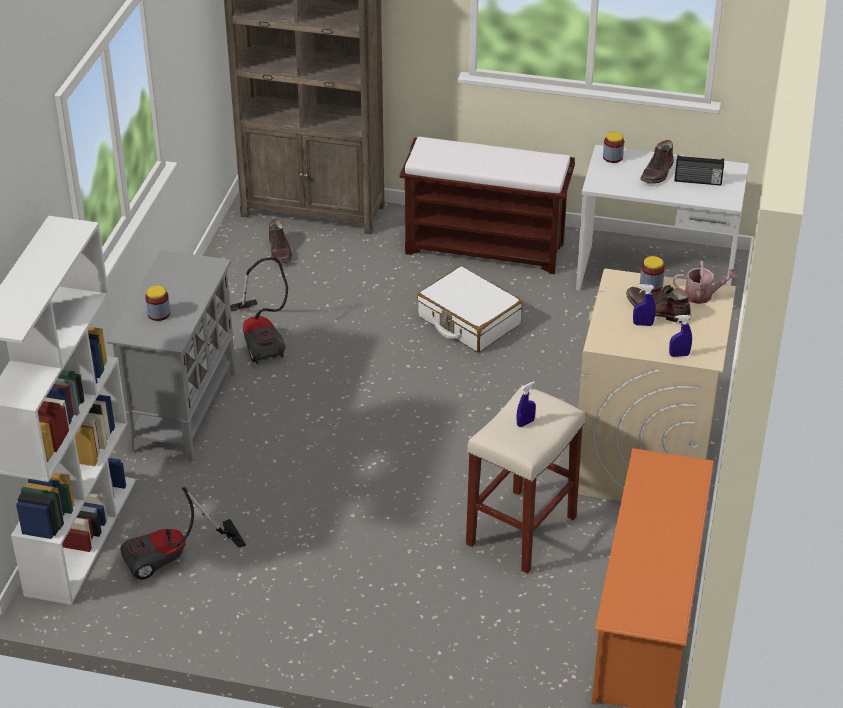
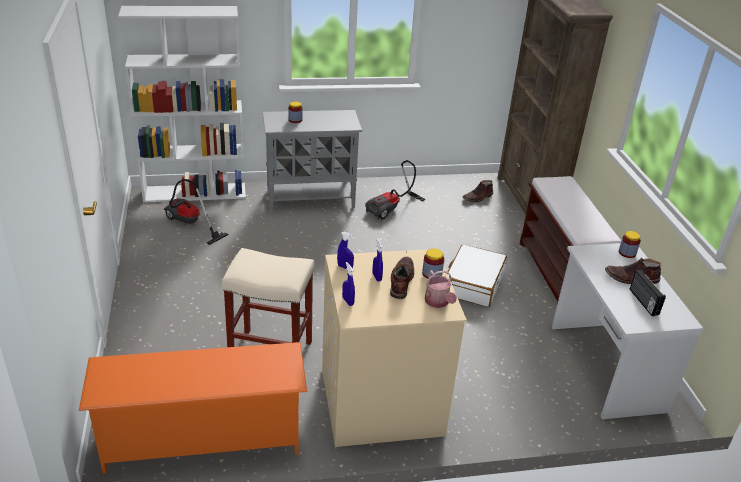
camera: 65 degrees right, 5 degrees down
(525, 423) = (268, 266): blue spray bottle -> blue spray bottle (345, 267)

